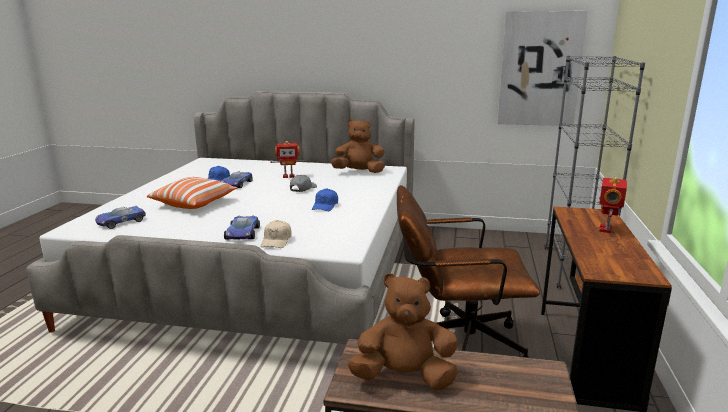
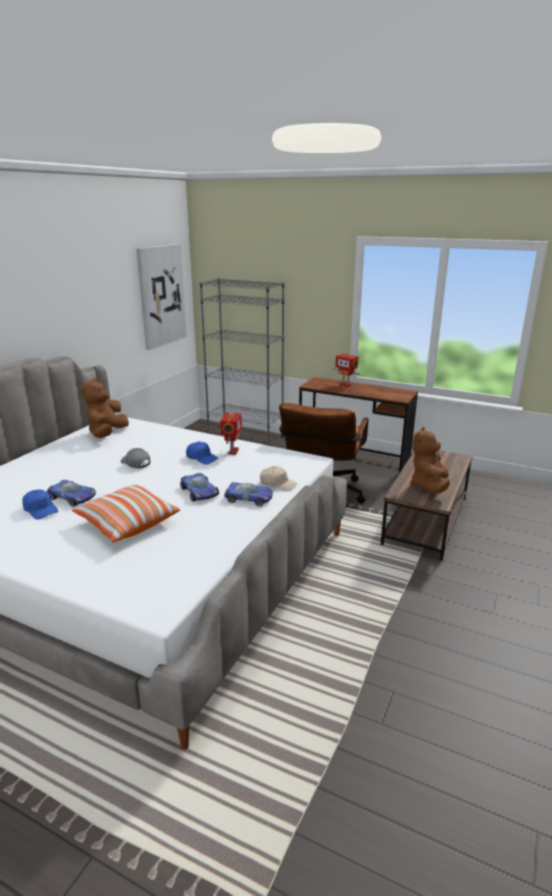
camera: 75 degrees left, 5 degrees up
(120, 222) = (157, 572): toy car -> toy car (199, 492)
(288, 176) = (78, 467): toy robot -> toy robot (232, 451)

